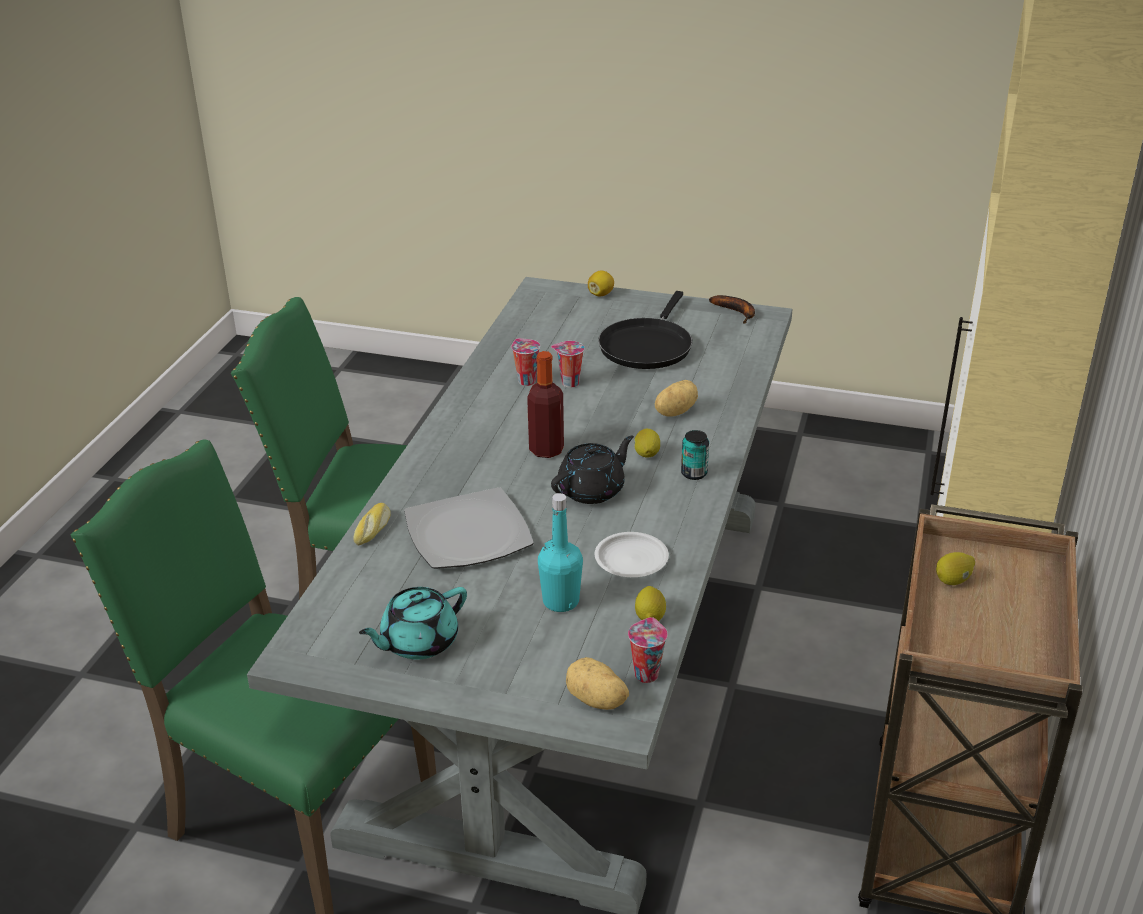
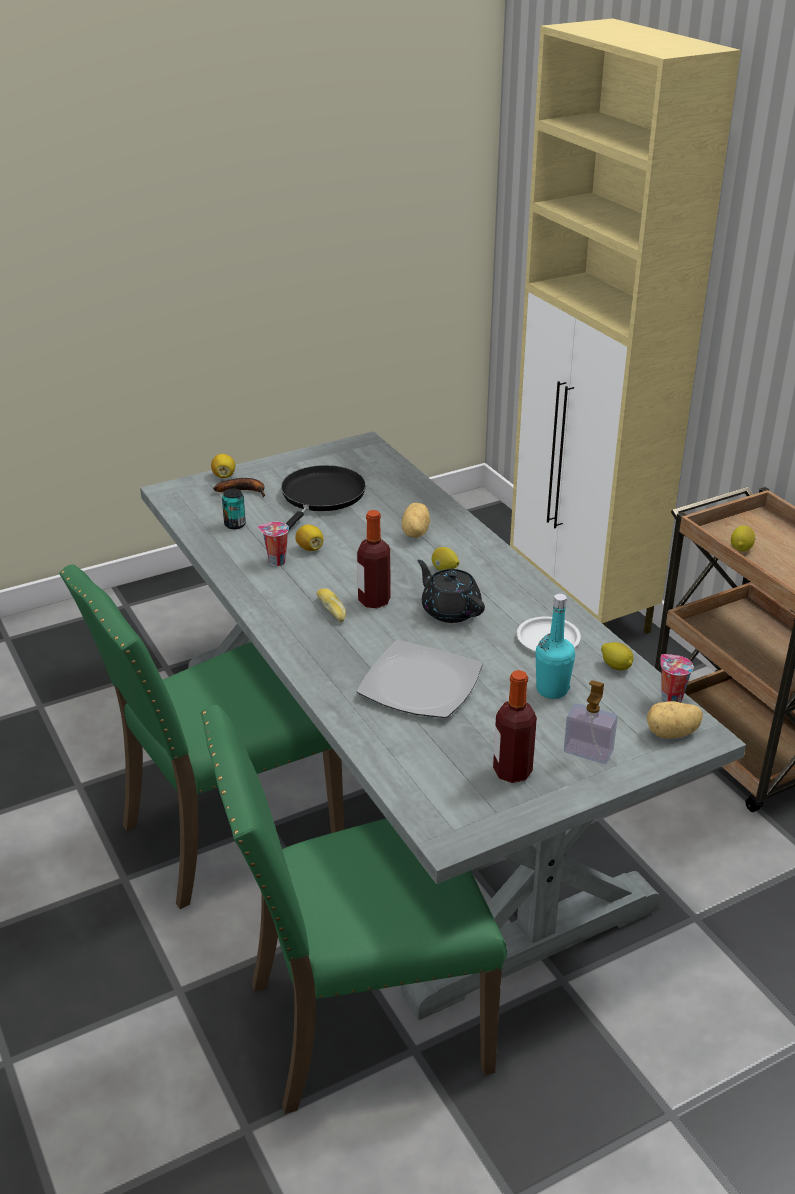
camera: 45 degrees left, 0 degrees up
(374, 529) = (349, 720): bread -> bread (332, 609)
(418, 642) = (512, 771): turquoise teapot -> bottle
(501, 667) = (588, 751): none -> soap dispenser
(568, 383) = (310, 548): cup -> lemon
(592, 490) = (450, 610): black teapot -> black teapot turned 45 degrees counterclockwise
(647, 346) = (321, 497): black frying pan -> black frying pan turned 135 degrees counterclockwise
(694, 473) = (493, 566): can -> can (235, 524)
(737, 312) = (343, 448): banana -> banana (244, 491)

